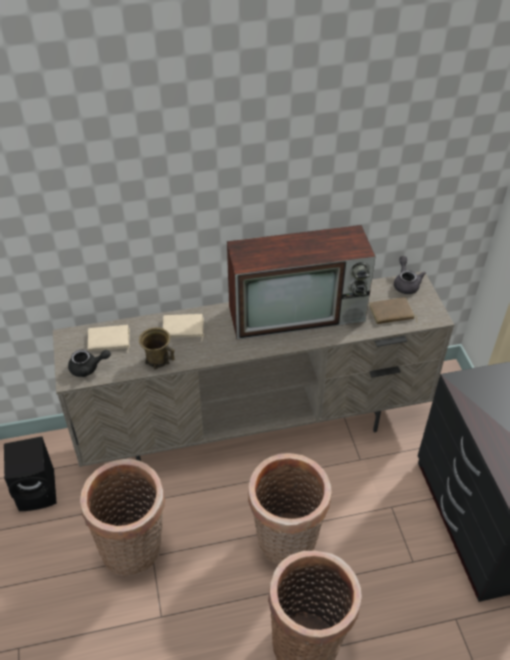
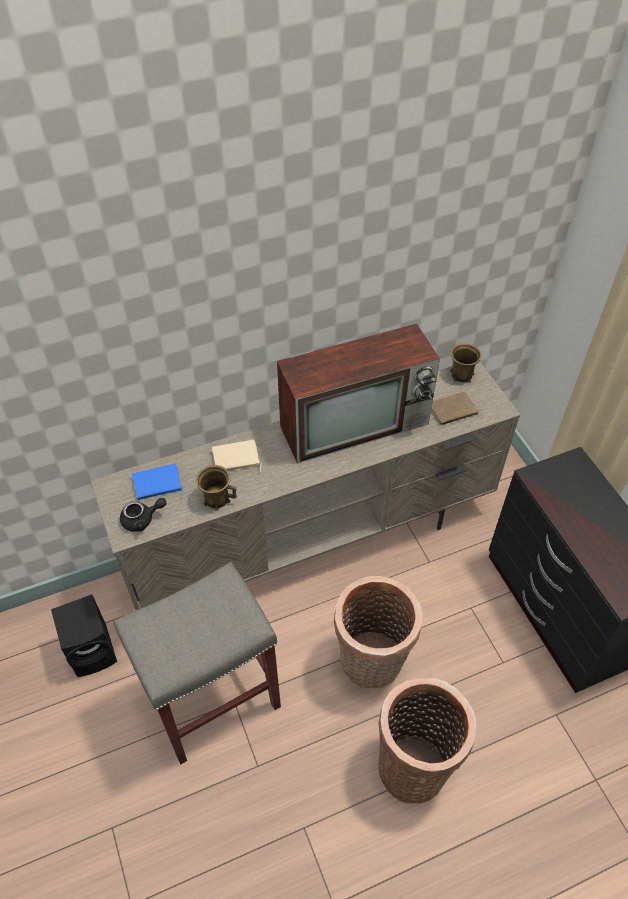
camera: 10 degrees left, 5 degrees up
(109, 341) = (157, 485): beige book -> blue book
(135, 549) = (214, 697): basket -> grey stool
(406, 283) = (461, 375): grey teapot -> brown mug

